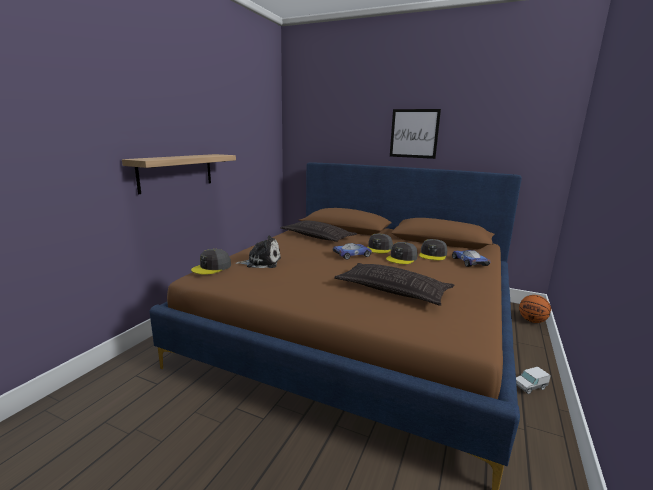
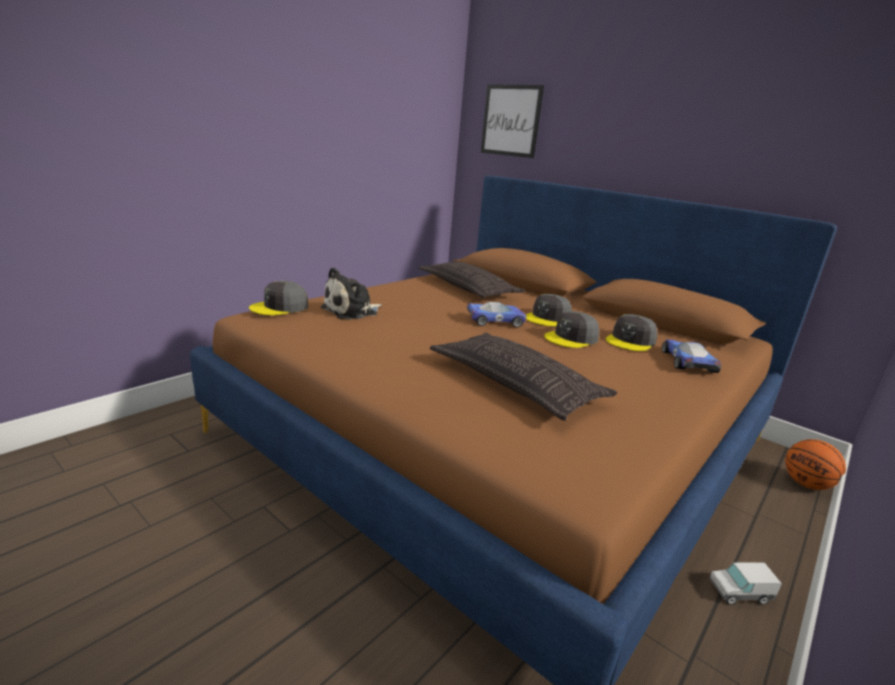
camera: 15 degrees right, 5 degrees up
(176, 172) = (270, 168): shelf -> none
(261, 263) = (352, 312): plush toy -> plush toy turned 120 degrees clockwise
(414, 133) = (656, 138): picture -> picture (511, 121)

